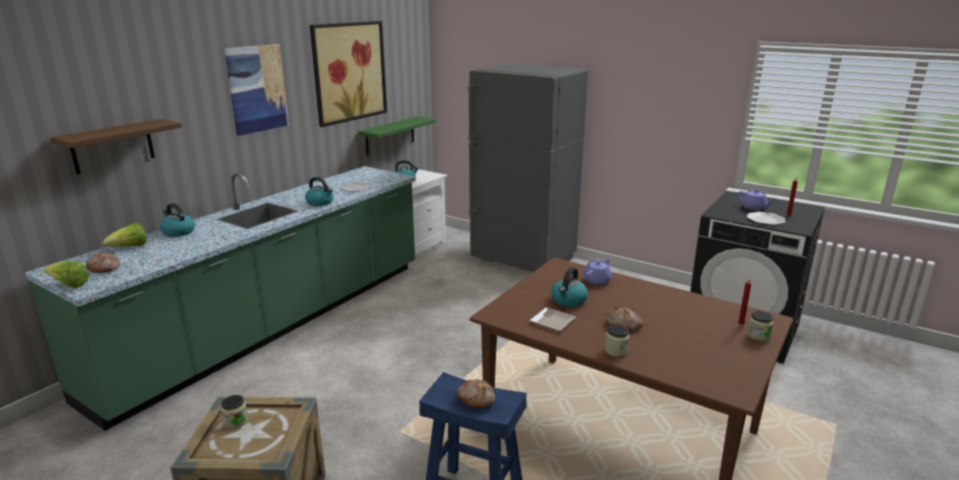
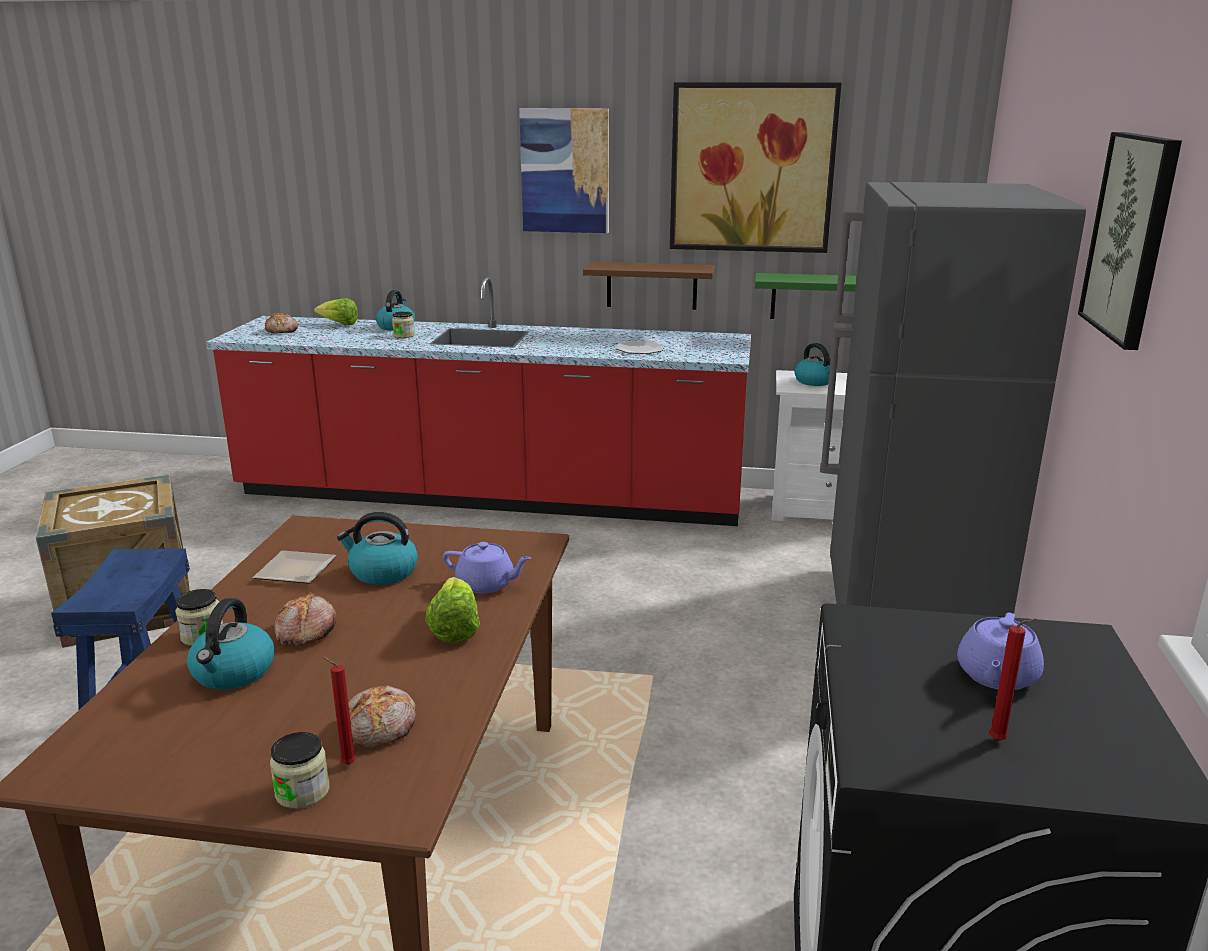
camera: 65 degrees right, 0 degrees up
(69, 285) = (238, 332): lettuce -> lettuce (454, 629)
(112, 146) = (365, 209): brown shelf -> brown shelf (651, 285)
(236, 421) = (127, 495): jar -> jar (404, 335)
(275, 325) = (490, 496): green counter -> red counter
(320, 202) = (557, 348): kettle -> kettle (233, 673)
(476, 398) = (120, 582): bread -> bread (381, 726)
(632, 76) = (1131, 237): none -> picture
(765, 219) = (901, 698): plate -> none

